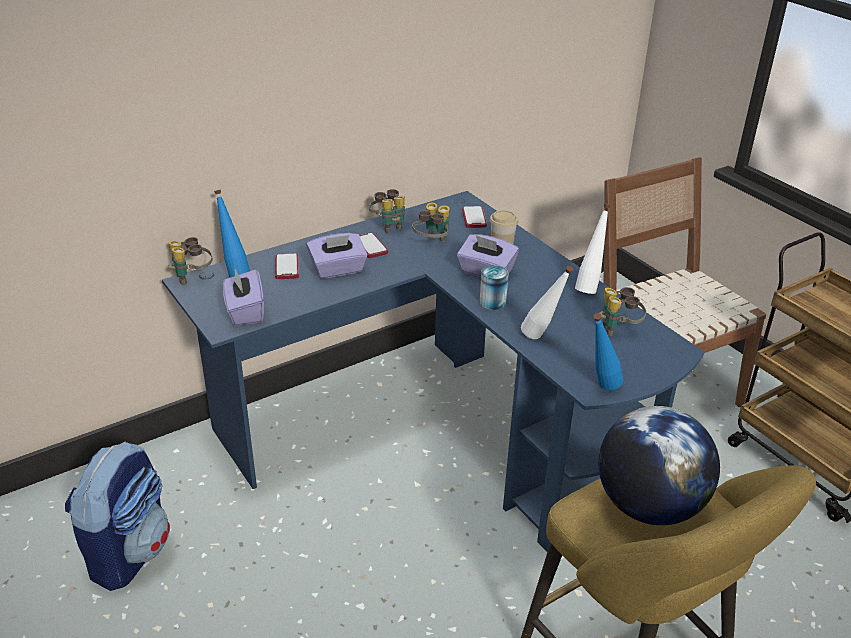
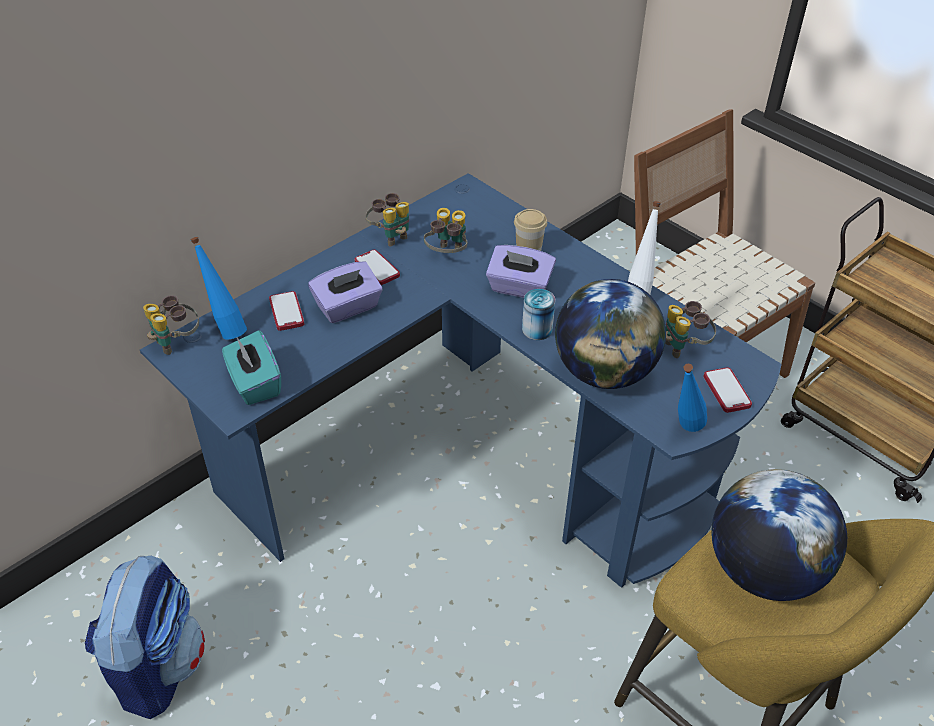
camera: 10 degrees left, 10 degrees up
(245, 312) = (255, 383): purple tissue box -> turquoise tissue box
(474, 218) = (486, 212): phone -> phone (726, 391)
(542, 339) = (604, 372): white bottle -> globe

